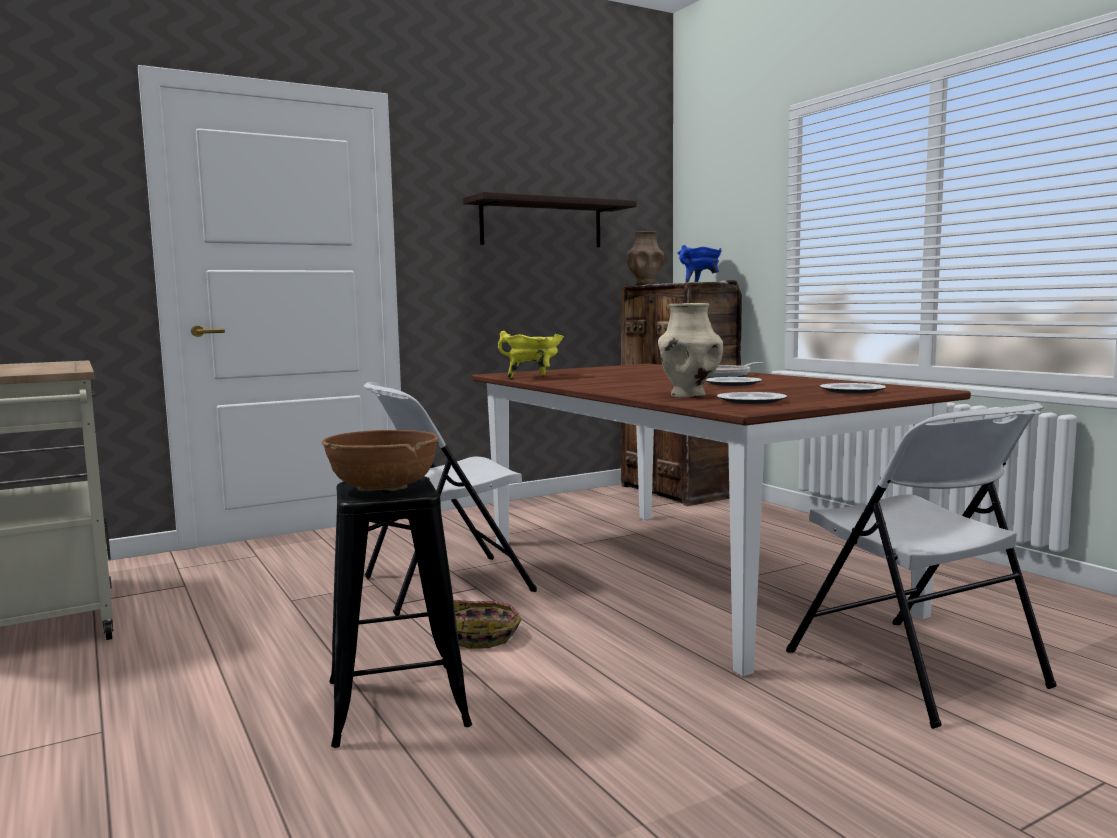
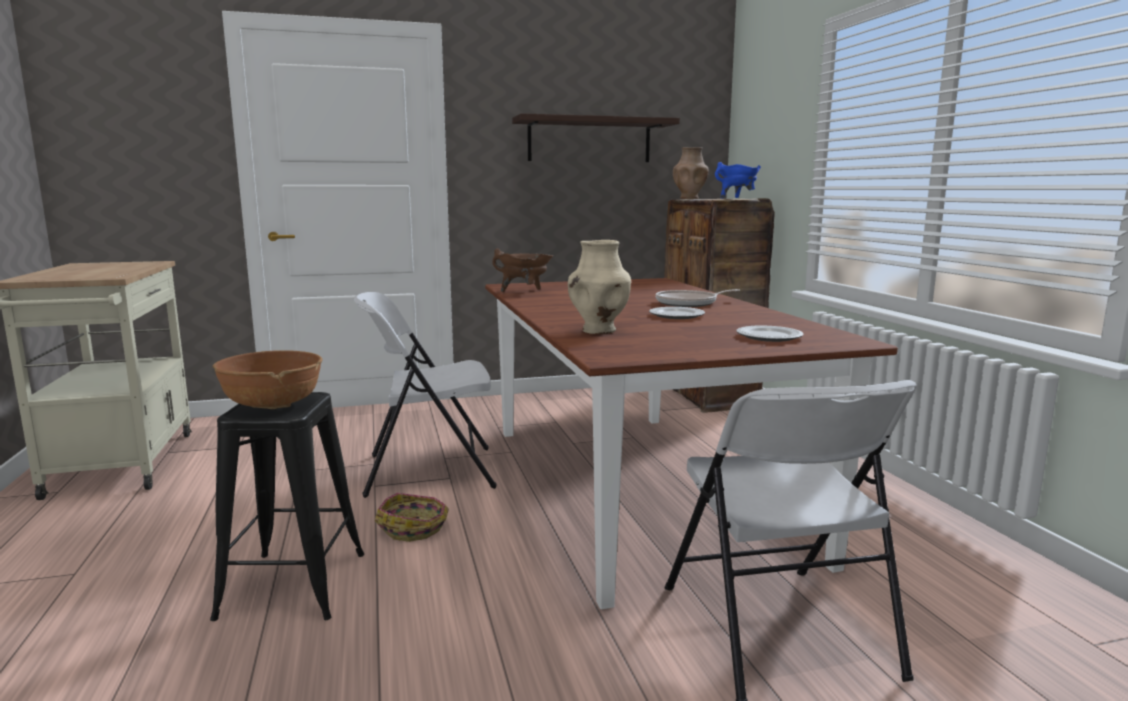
camera: 15 degrees right, 5 degrees up
(533, 377) = (525, 292): yellow cooking pot -> brown cooking pot
(751, 401) = (638, 345): plate -> none

